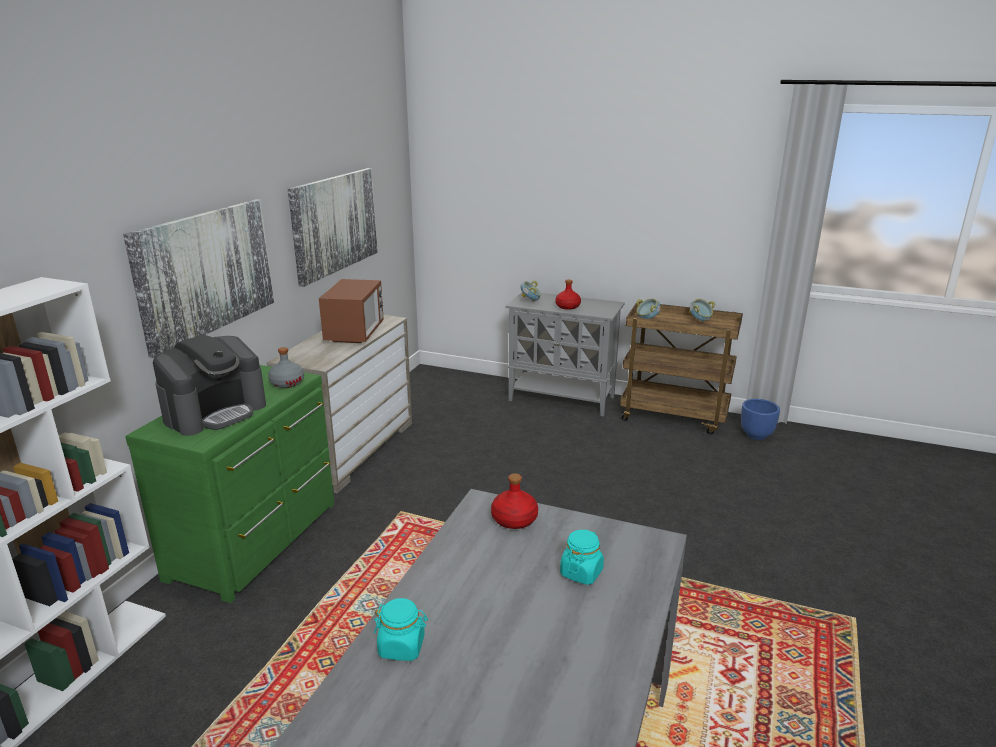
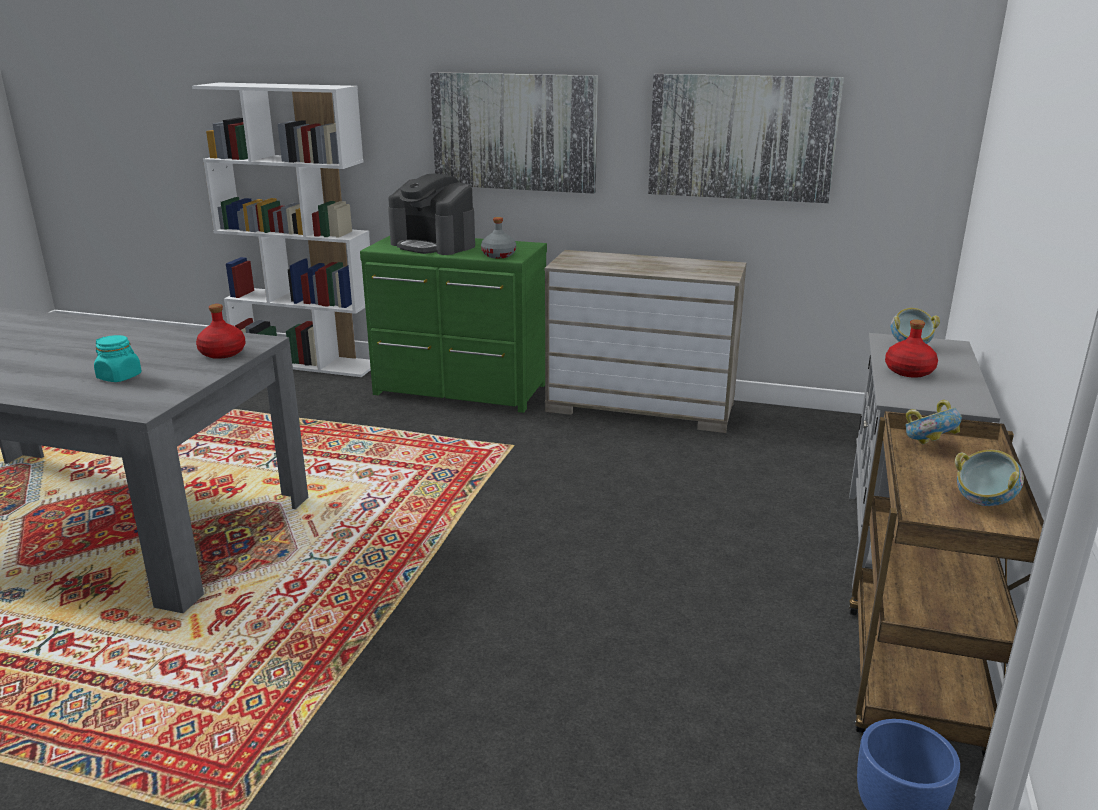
camera: 85 degrees right, 0 degrees up
(355, 333) = (662, 267): microwave -> none
(402, 647) = (82, 328): turquoise jar -> none

